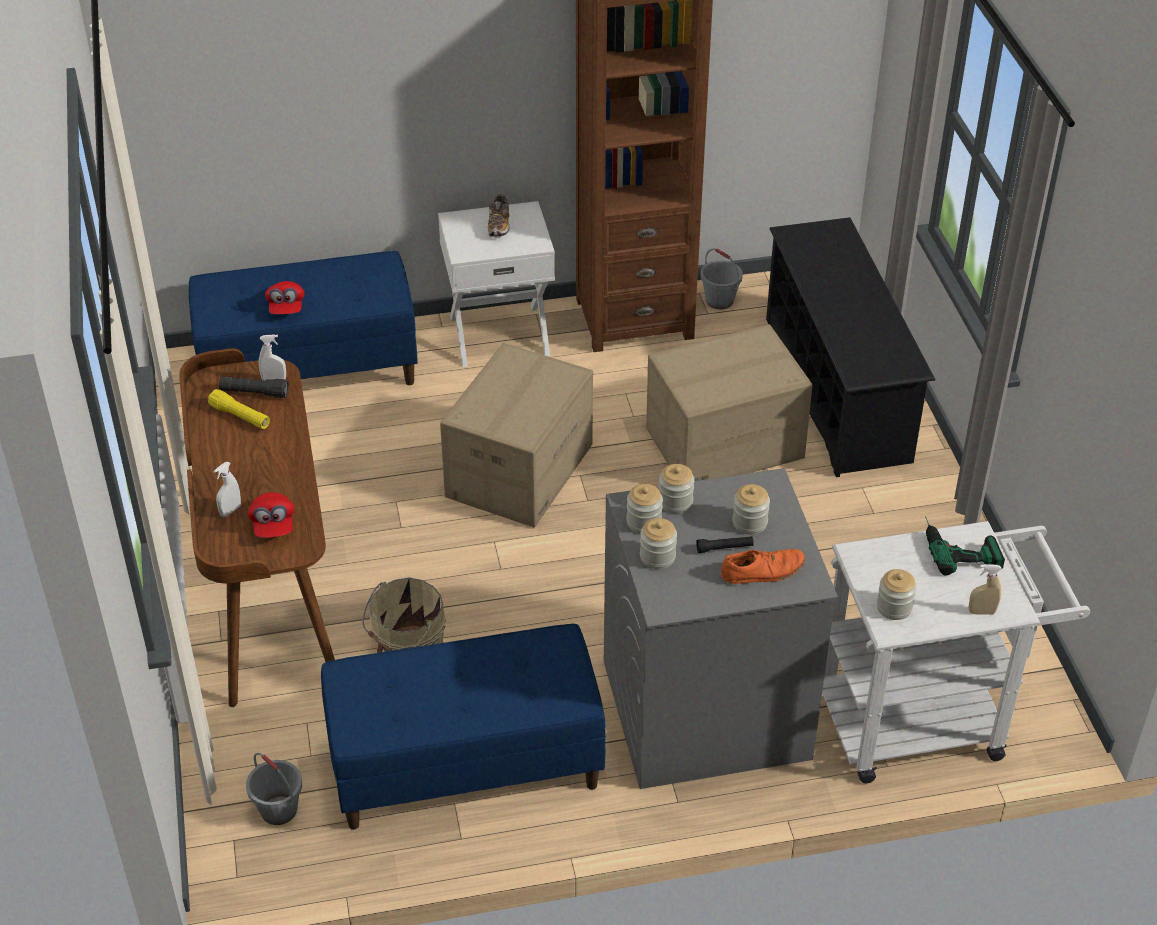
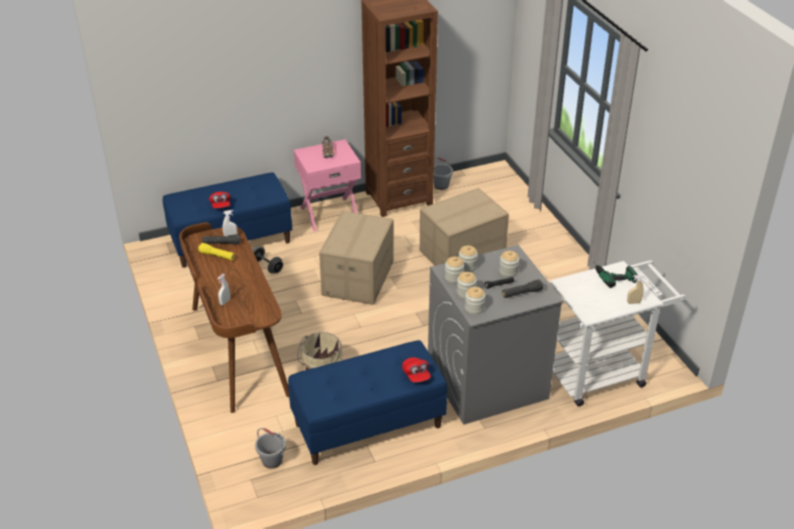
camera: 10 degrees left, 5 degrees down
(273, 525) = (250, 306): red cap -> red cap (416, 375)
(361, 427) = (267, 266): none -> grey dumbbell
(499, 334) = (329, 213): white nightstand -> pink nightstand
(762, 571) = (522, 293): orange shoe -> black flashlight
(837, 389) = (513, 221): black shoe rack -> none
(894, 607) = (589, 305): jar -> jar (474, 308)

